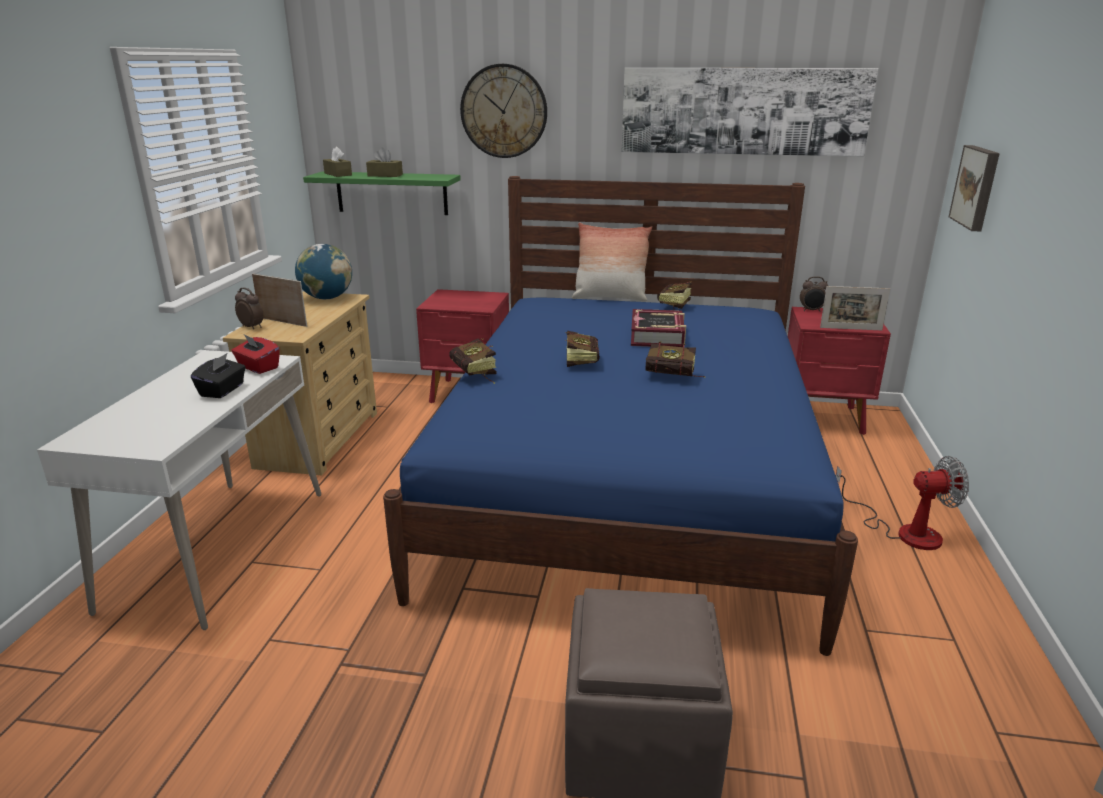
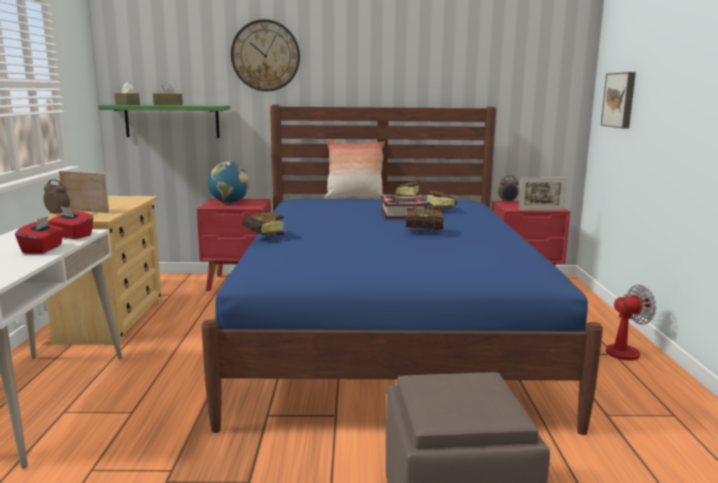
camera: 10 degrees left, 10 degrees down
(222, 390) = (43, 249): black tissue box -> red tissue box
(327, 298) = (121, 198): globe -> globe (229, 202)
(581, 361) = (350, 227): book -> book (439, 209)
(743, 111) = (447, 55): picture -> none

